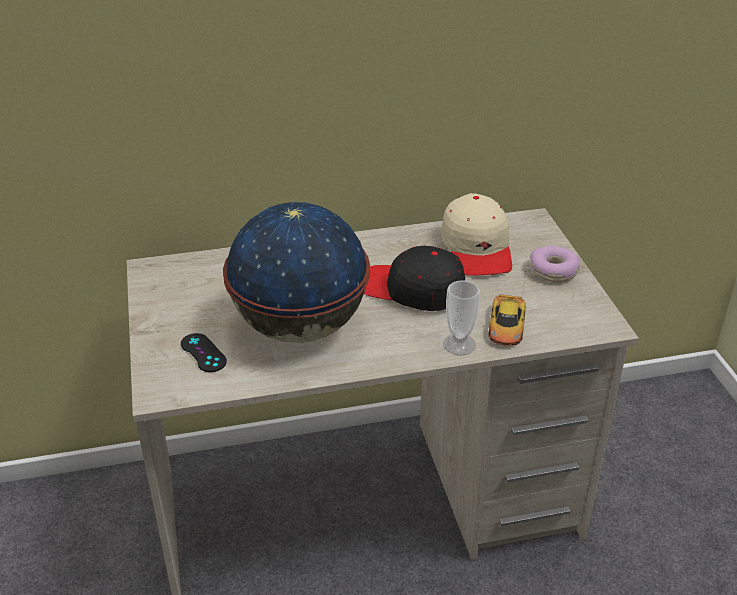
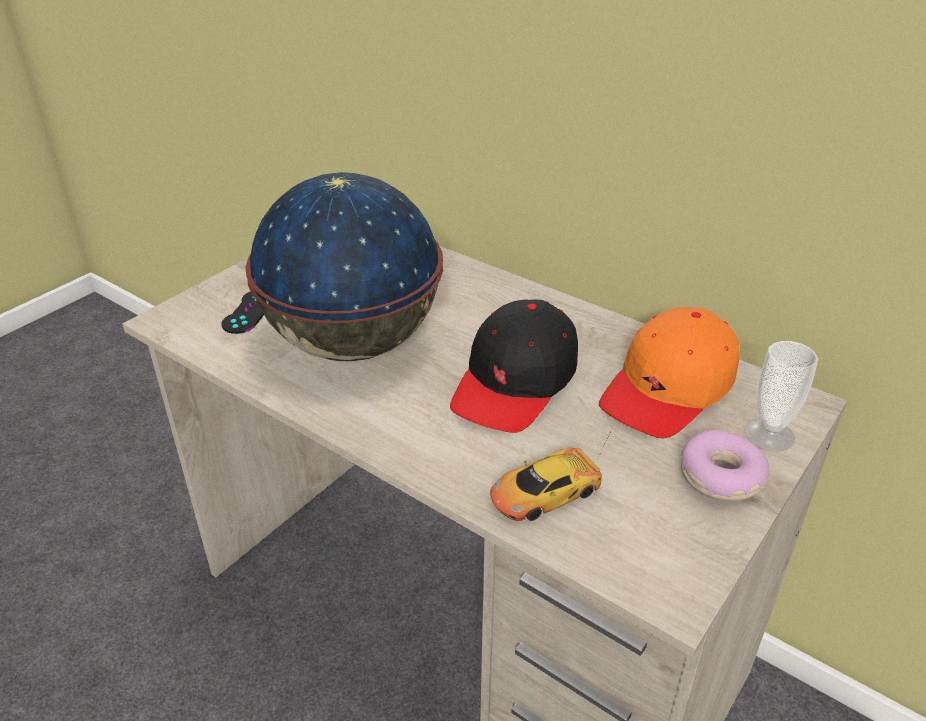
camera: 50 degrees right, 0 degrees up
(412, 290) = (515, 382): black cap -> black cap turned 135 degrees counterclockwise
(459, 344) = (457, 470): cup -> cup (769, 435)
(477, 248) = (668, 389): beige cap -> orange cap

